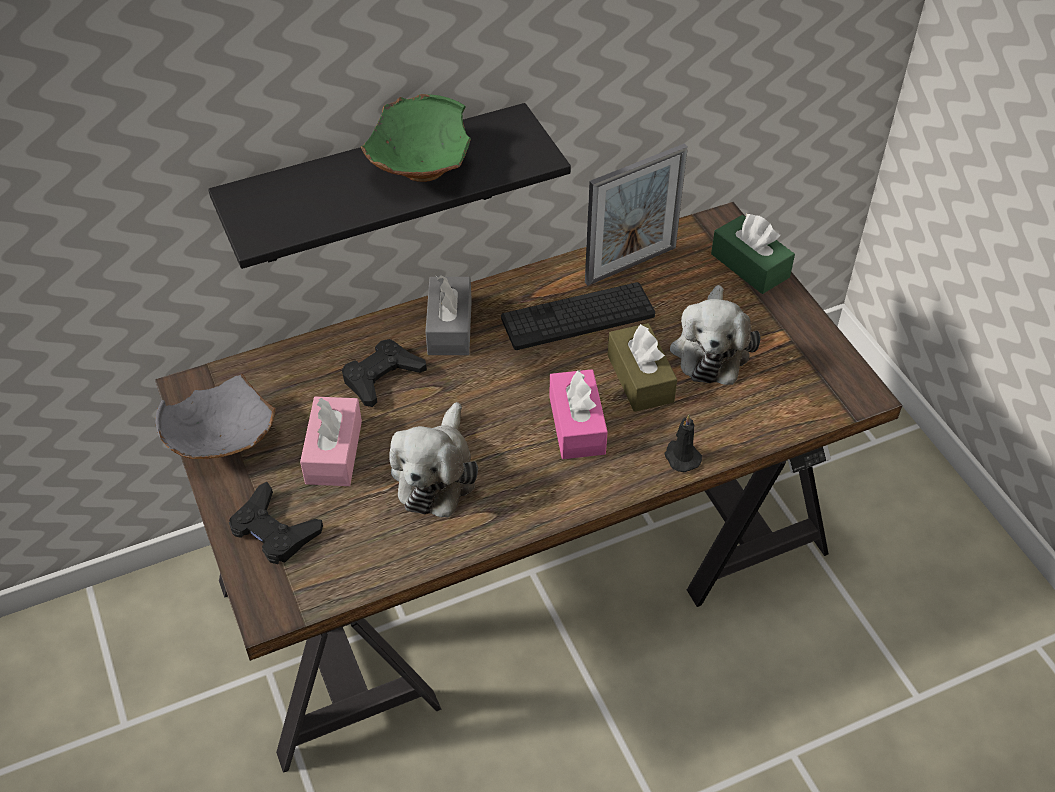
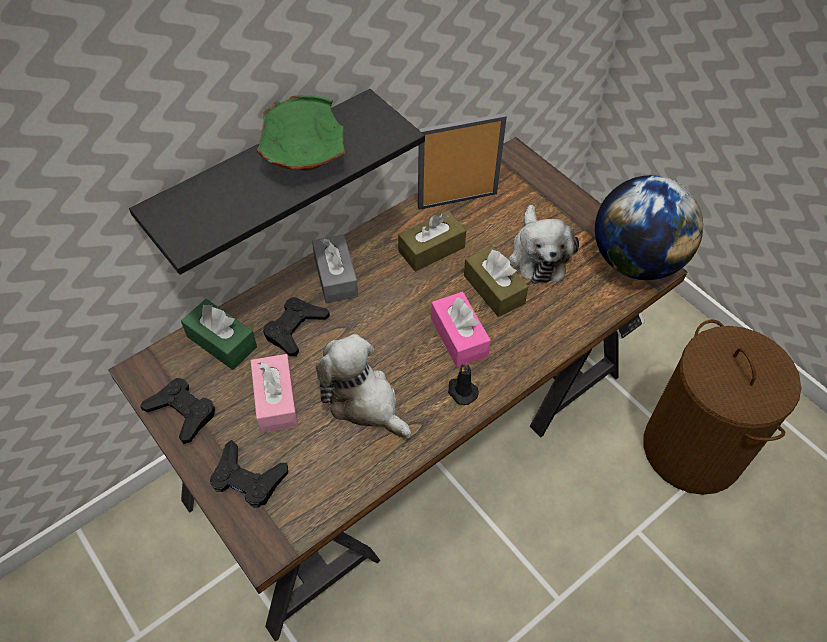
camera: 15 degrees left, 5 degrees up
(223, 443) = (182, 412): grey bowl -> black game controller
(436, 474) = (363, 401): plush toy -> plush toy turned 135 degrees clockwise
(578, 317) = (431, 249): keyboard -> brown tissue box
(630, 265) = (457, 200): picture frame -> picture frame turned 150 degrees counterclockwise
(681, 456) = (544, 345): black candle -> black candle (461, 391)
(750, 265) = (544, 184): green tissue box -> green tissue box (222, 342)
(836, 380) = (635, 261): none -> globe
(903, 669) = (692, 450): none -> brown laundry basket

